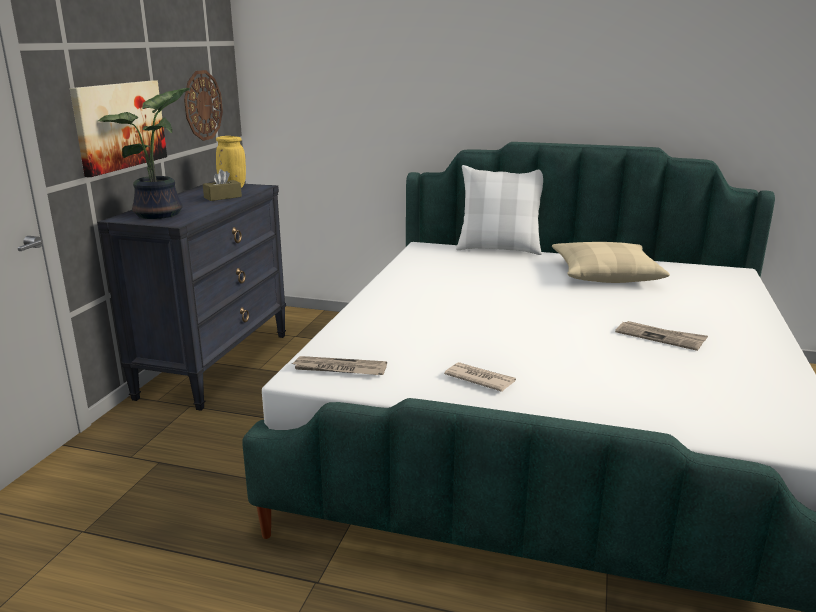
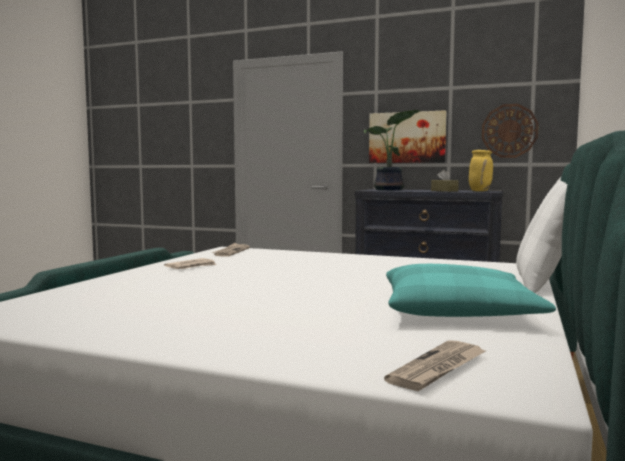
camera: 95 degrees right, 15 degrees down
(605, 273) = (458, 311): beige pillow -> turquoise pillow
(660, 337) = (225, 306): newspaper -> newspaper (438, 368)

